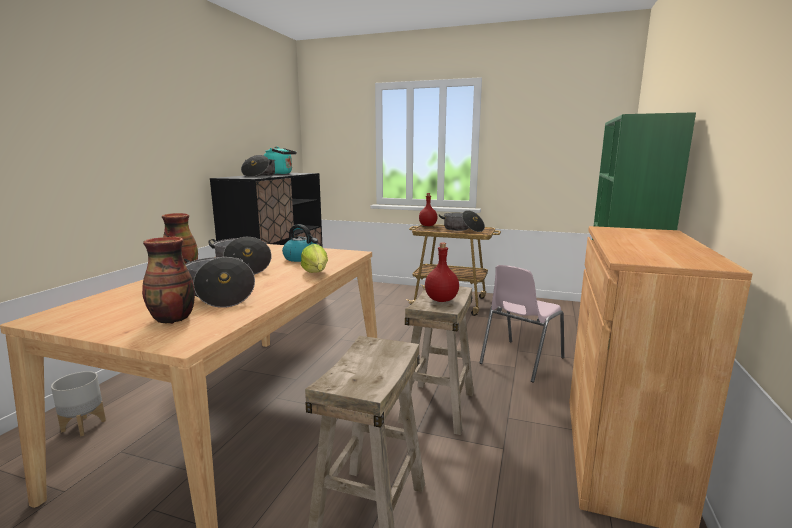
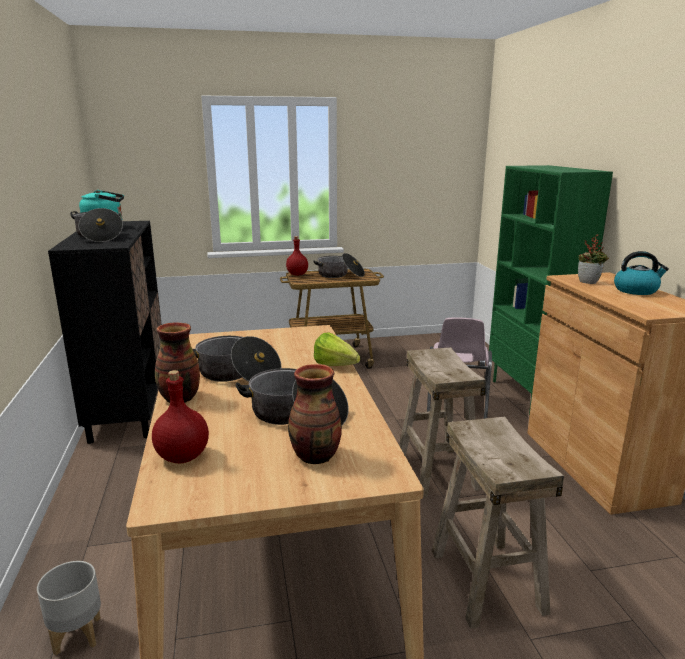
camera: 30 degrees left, 5 degrees up
(302, 258) = (277, 348): kettle -> kettle (636, 290)
(441, 299) = (444, 366): red bottle -> red bottle (182, 456)
(625, 233) = (589, 282): none -> potted plant

